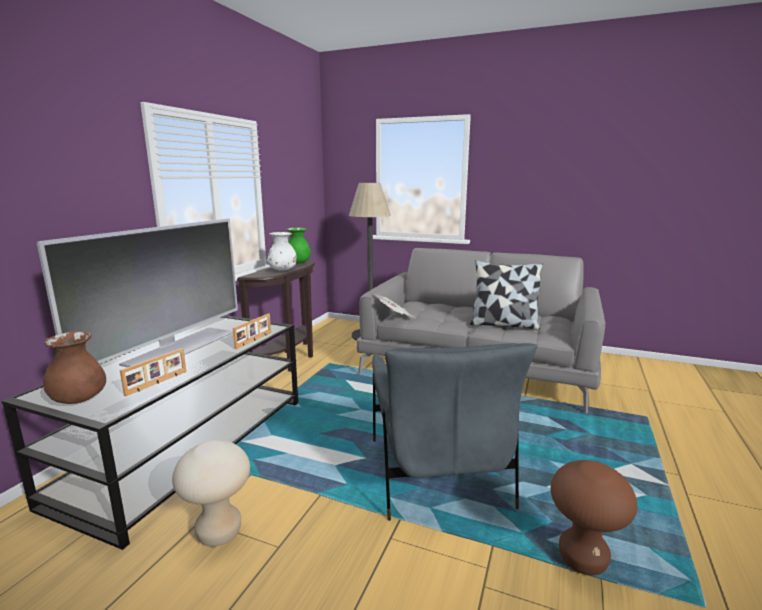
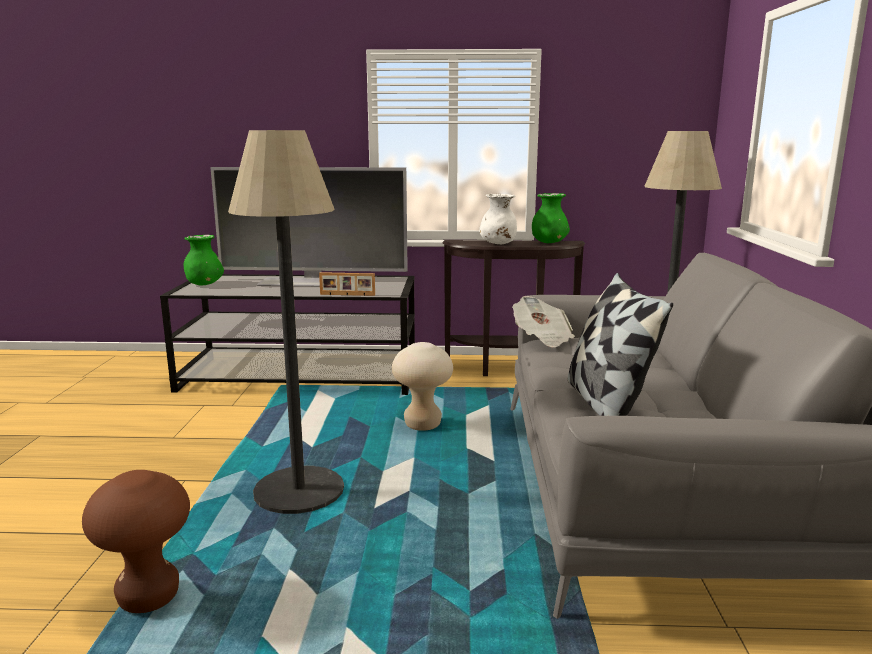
camera: 70 degrees right, 0 degrees up
(79, 399) = (204, 284): brown vase -> green vase
(157, 383) = (236, 291): picture frame -> none
(219, 533) = (188, 414): beige stool -> beige stool (422, 425)
(438, 472) = (299, 490): grey armchair -> floor lamp

